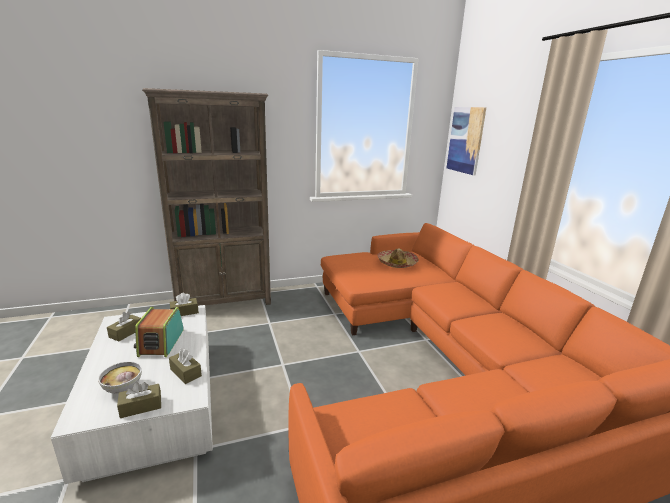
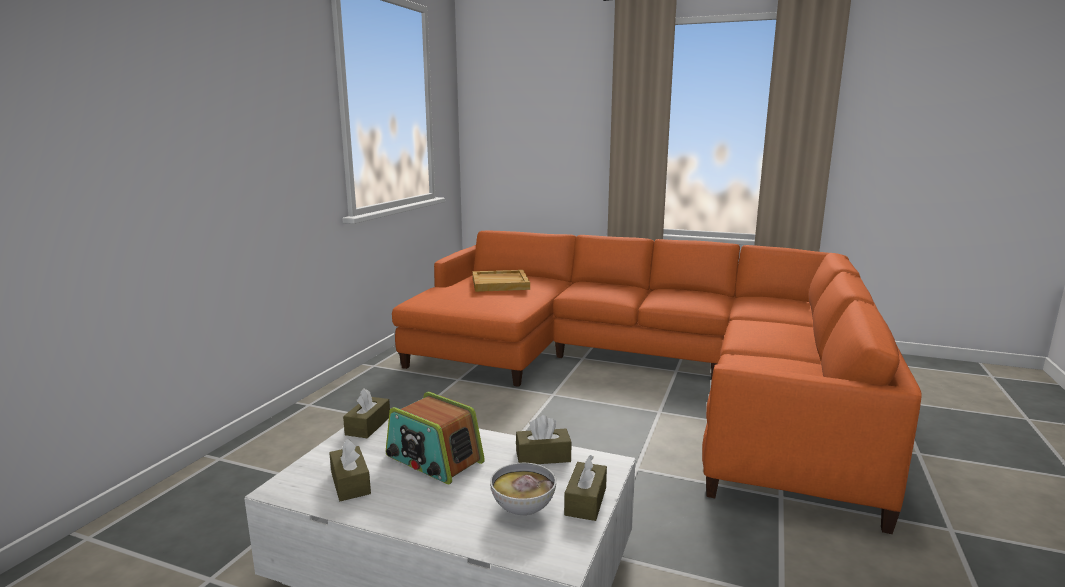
camera: 50 degrees left, 5 degrees down
(224, 301) = (277, 437): brown bookcase -> none
(397, 263) = (500, 283): hat -> beige tray
(465, 140) = (496, 117): picture -> none

